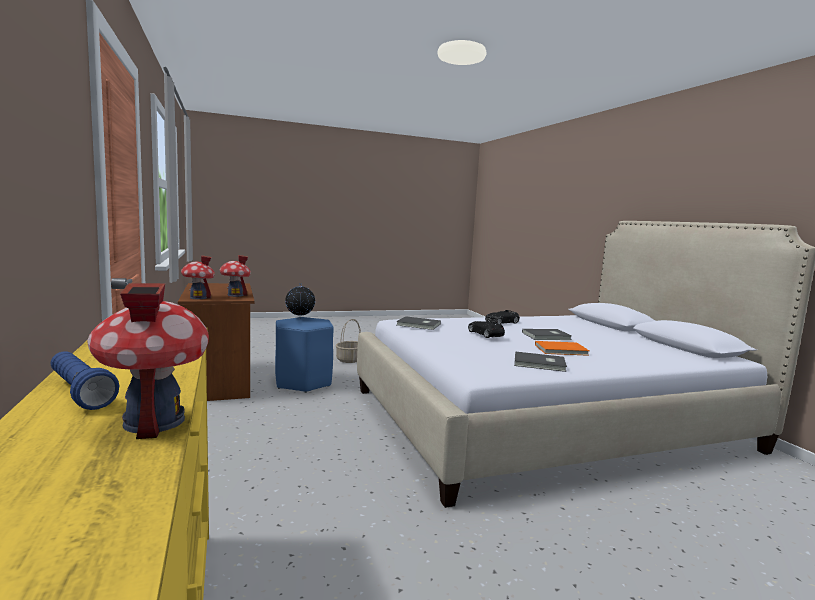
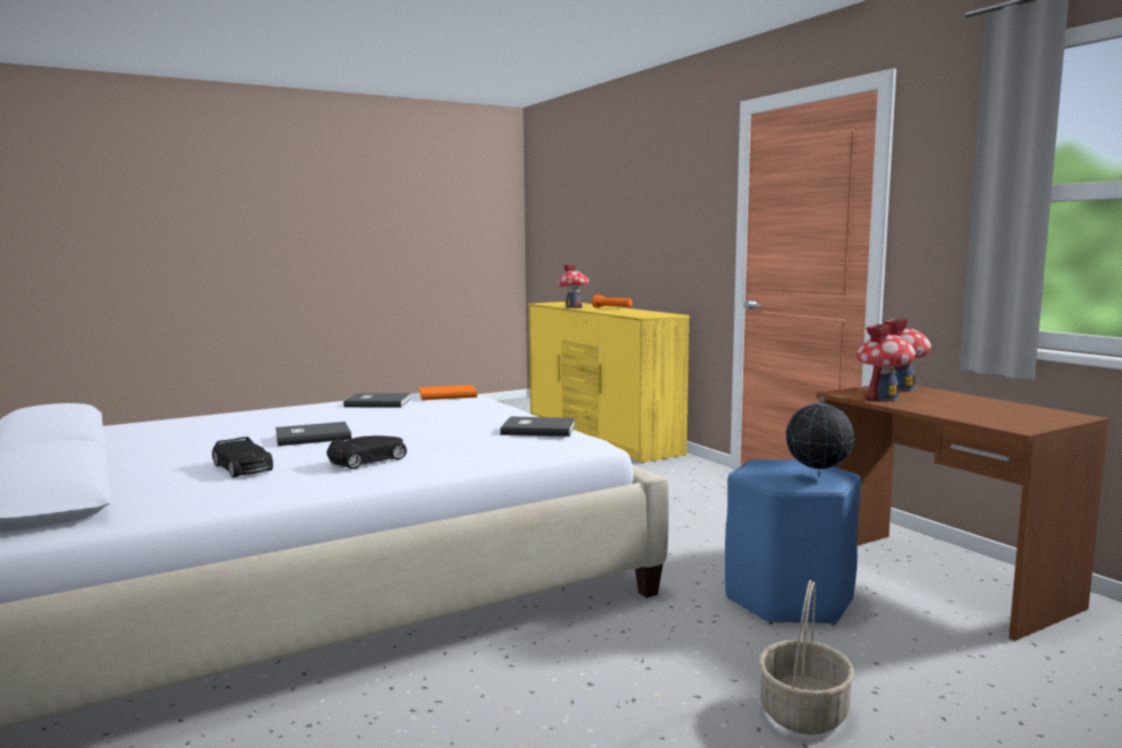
camera: 170 degrees right, 0 degrees up
(80, 393) = (612, 308): blue flashlight -> orange flashlight
(485, 334) = (424, 426): black toy car -> black toy car (243, 468)
(562, 350) = (322, 418): orange book -> orange book (446, 395)

